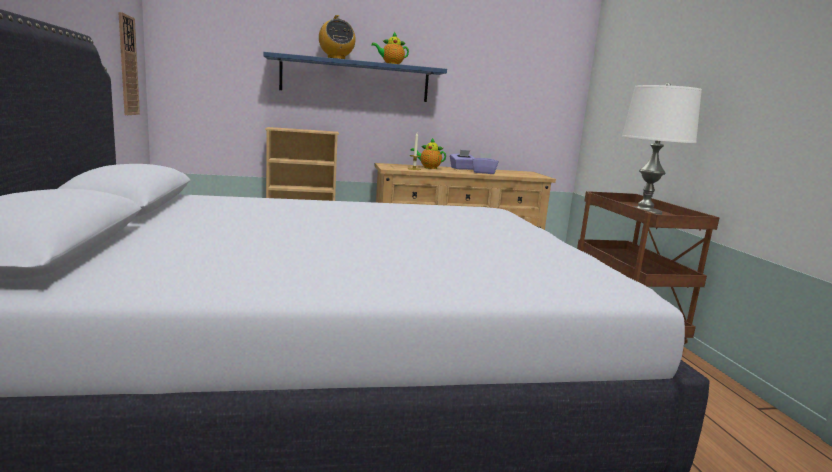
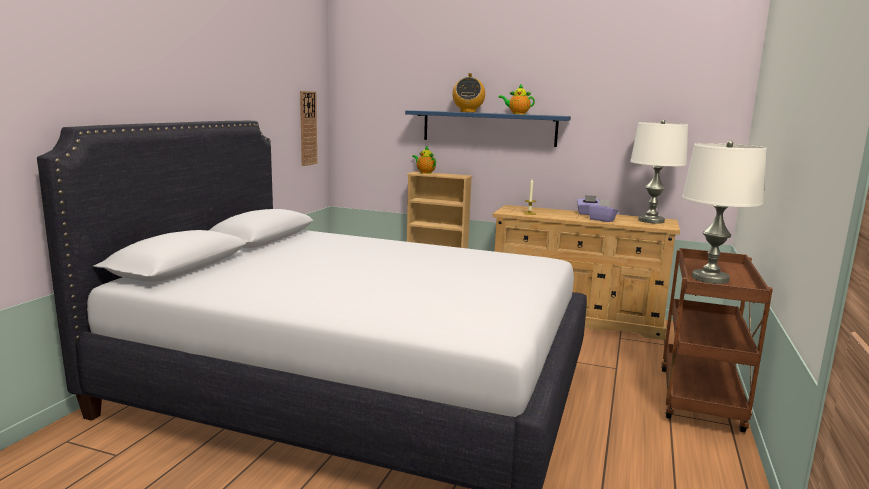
camera: 30 degrees right, 0 degrees up
(428, 168) = (550, 212): teapot -> teapot (424, 172)
(519, 172) = (651, 221): none -> white table lamp

